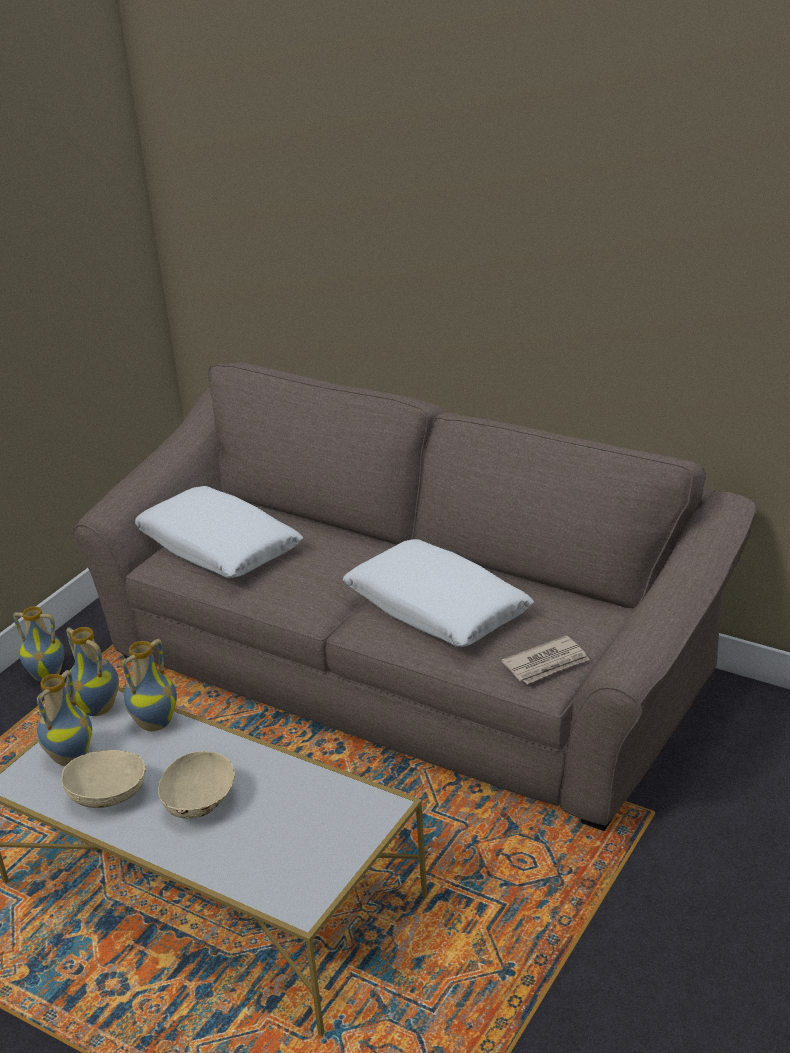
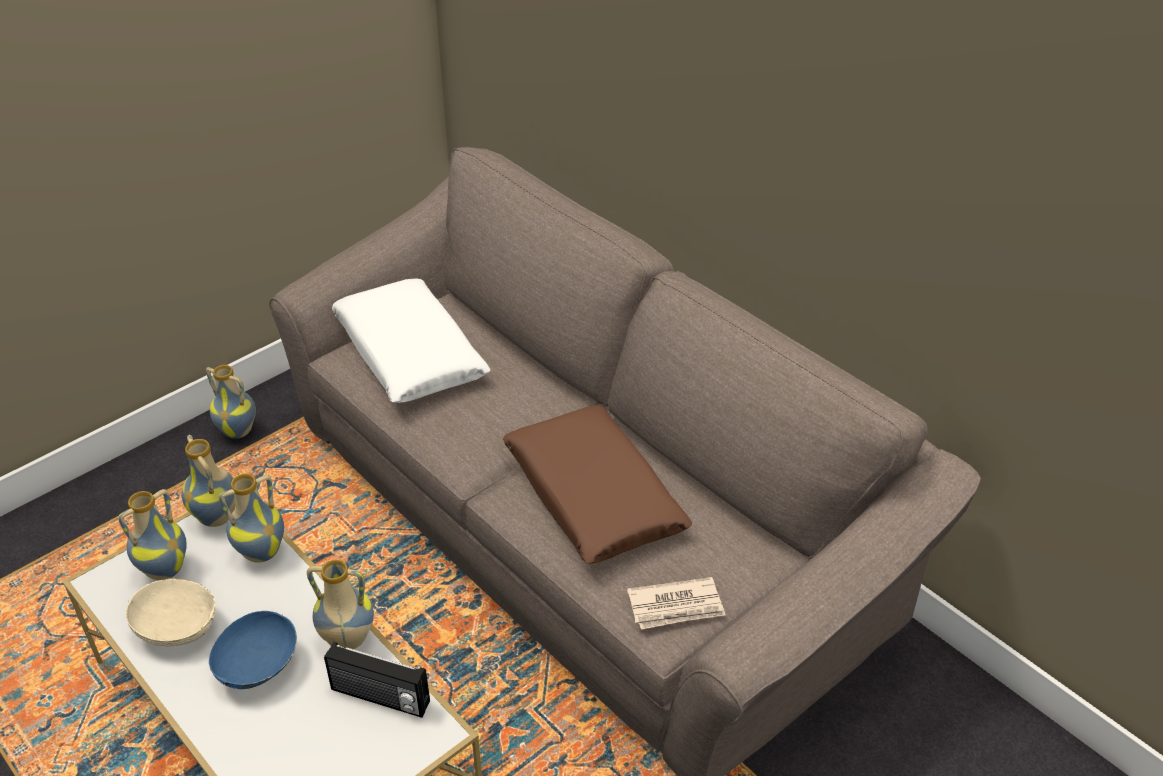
camera: 15 degrees right, 10 degrees up
(200, 804) = (258, 668): beige bowl -> blue bowl
(269, 765) = (347, 640): none -> vase
(321, 796) = (379, 697): none -> radio
(436, 608) = (593, 497): white pillow -> brown pillow

